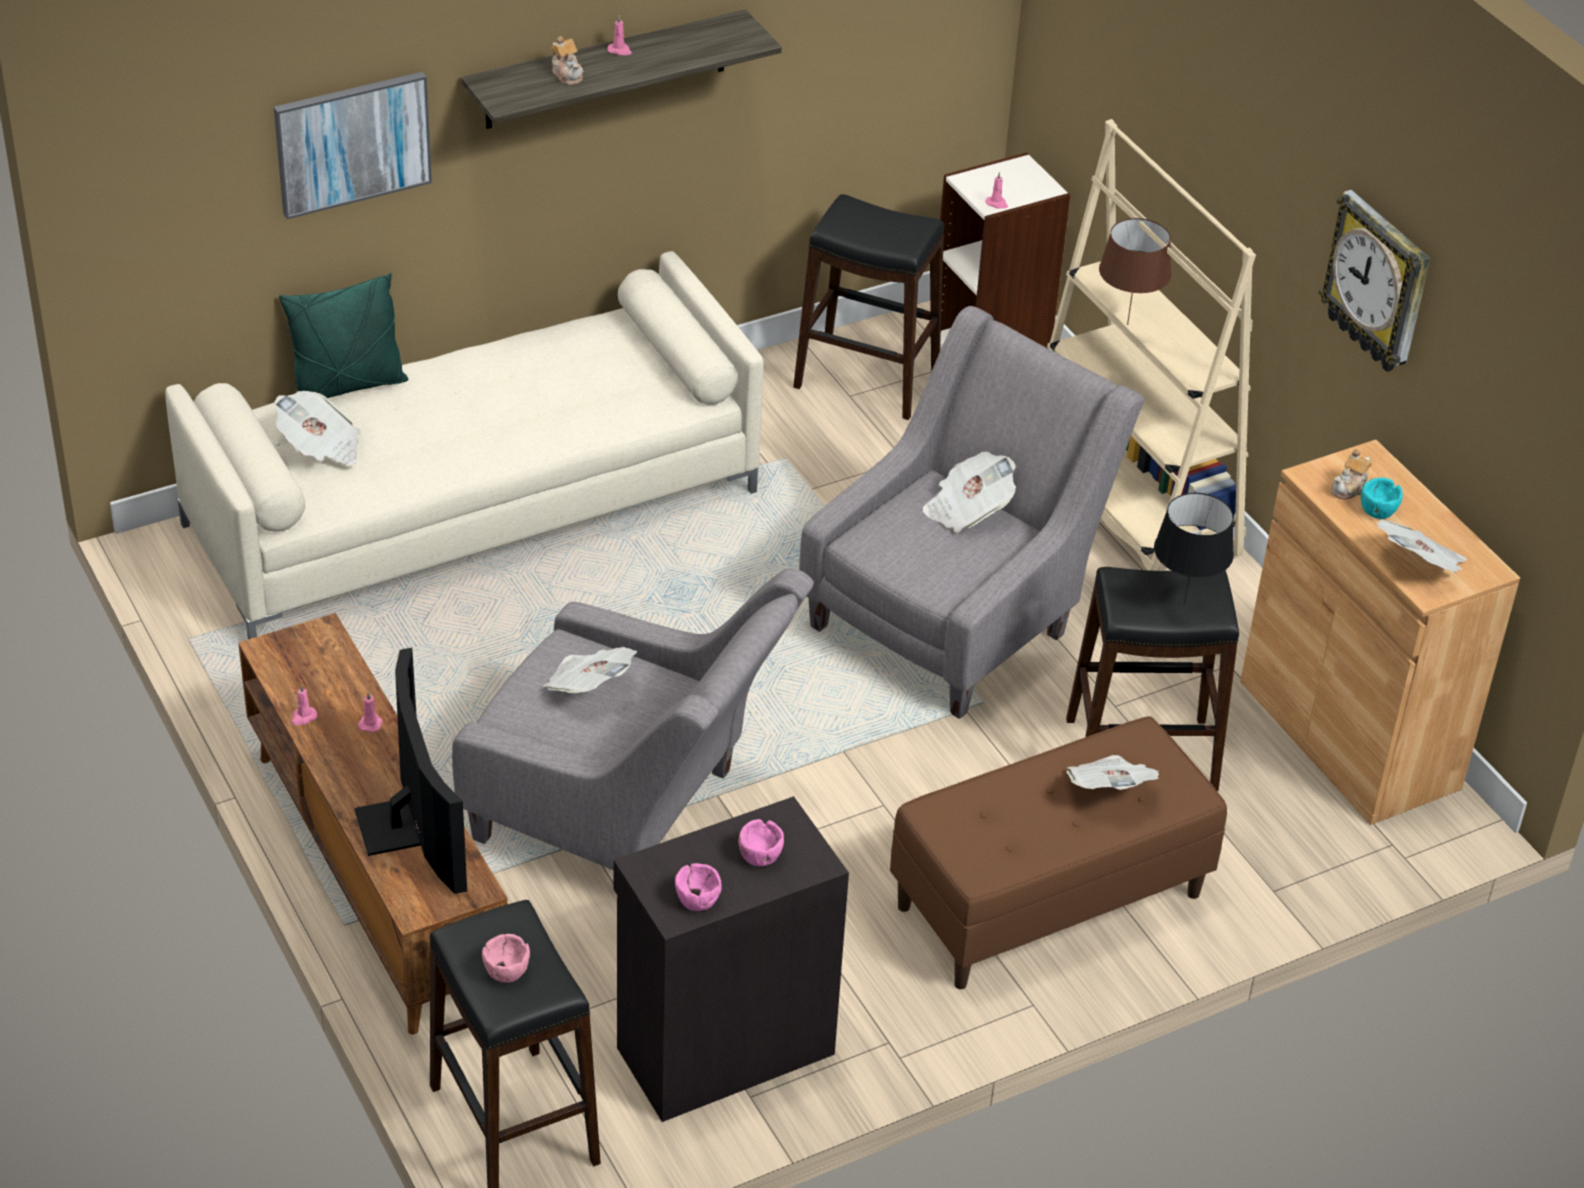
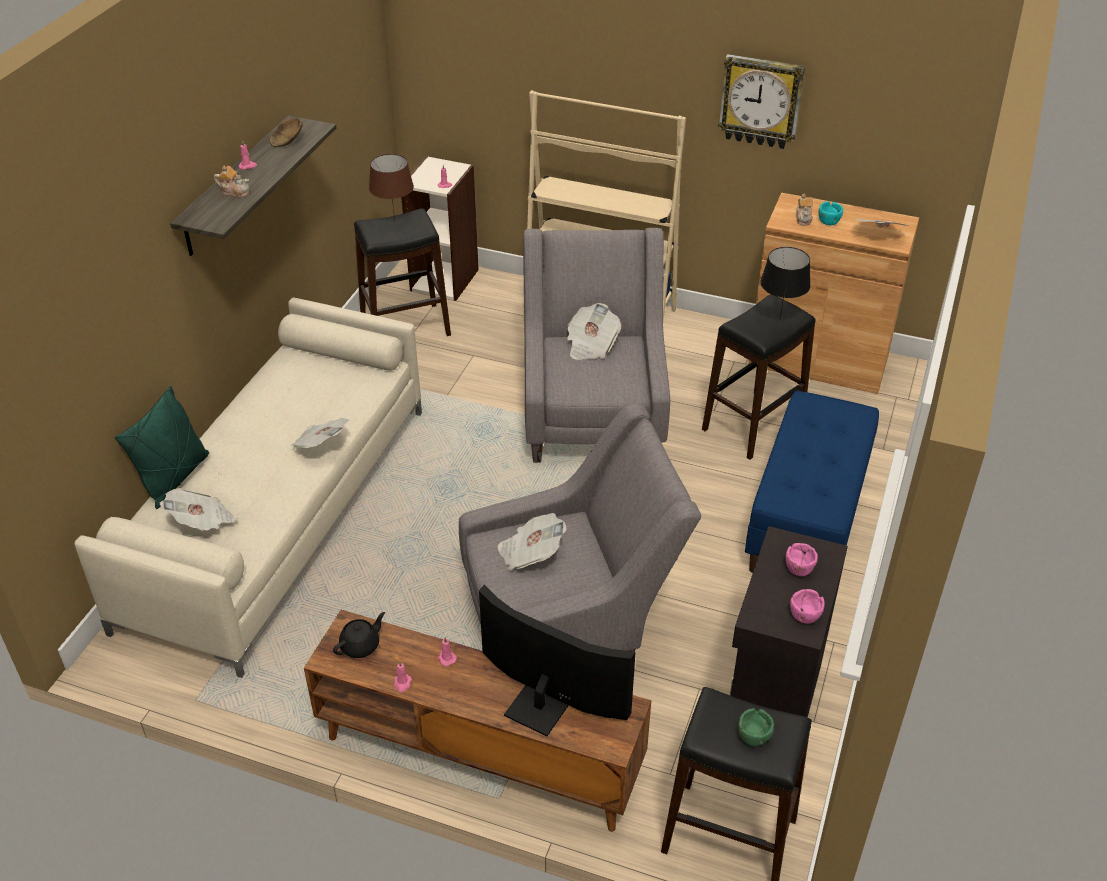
camera: 40 degrees left, 0 degrees up
(310, 658) = (361, 646): none -> black teapot
(352, 143) = (125, 301): picture -> none
(506, 972) = (753, 737): pink bowl -> green bowl
(698, 41) = (286, 141): none -> brown bowl
(1049, 902) = (807, 520): brown bench -> blue bench
(1109, 790) = (828, 436): newspaper -> newspaper (321, 444)
(1128, 324) = (592, 204): brown table lamp -> brown table lamp (394, 221)

